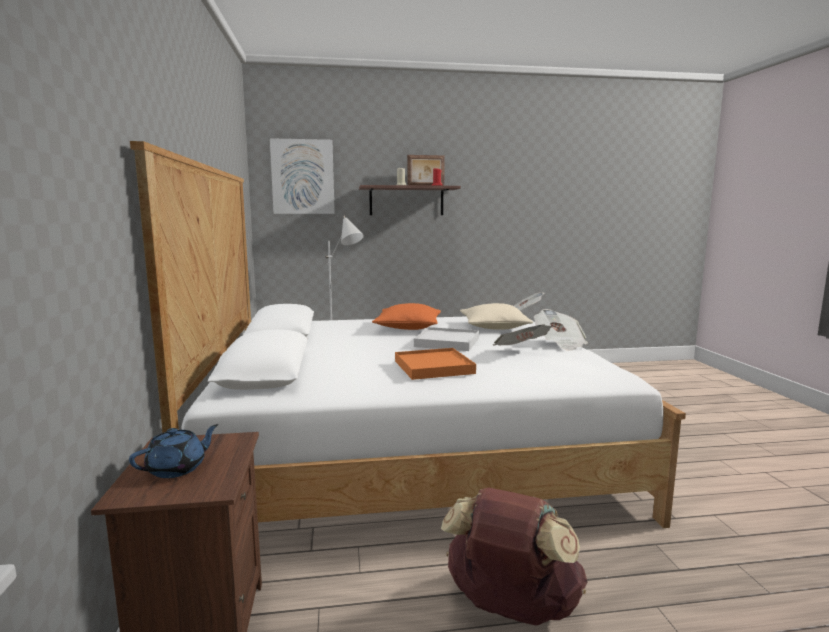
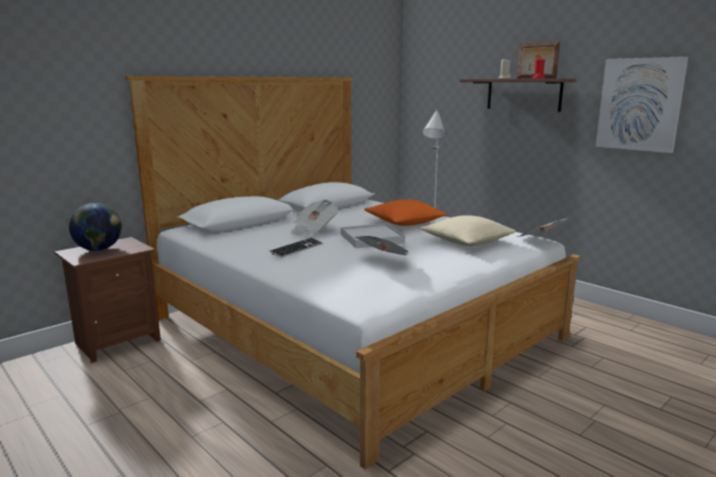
camera: 55 degrees right, 5 degrees up
(177, 468) = (99, 250): blue teapot -> globe
(303, 177) = (437, 70): picture -> picture (639, 104)
(433, 367) = (297, 249): orange tray -> keyboard
(510, 608) = (189, 417): brown backpack -> none
(559, 344) = (446, 268): newspaper -> newspaper (313, 230)

